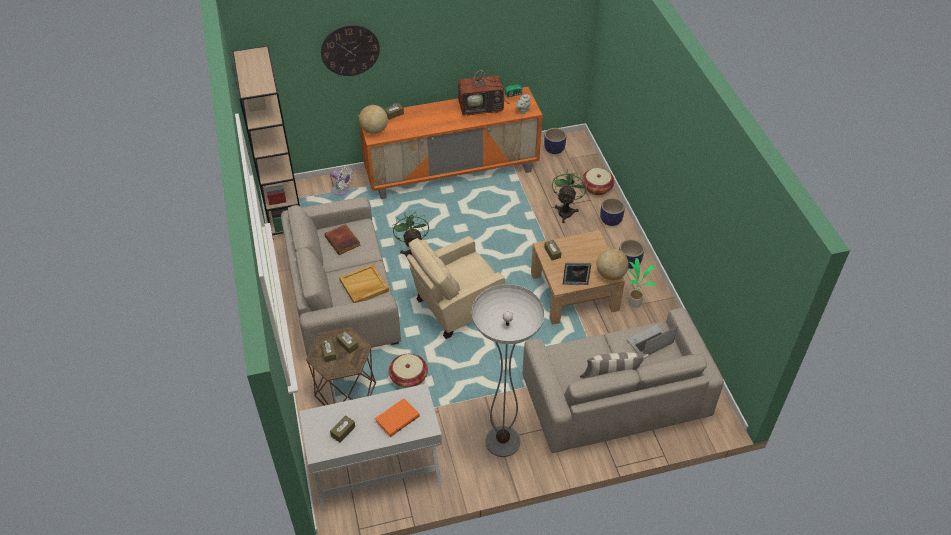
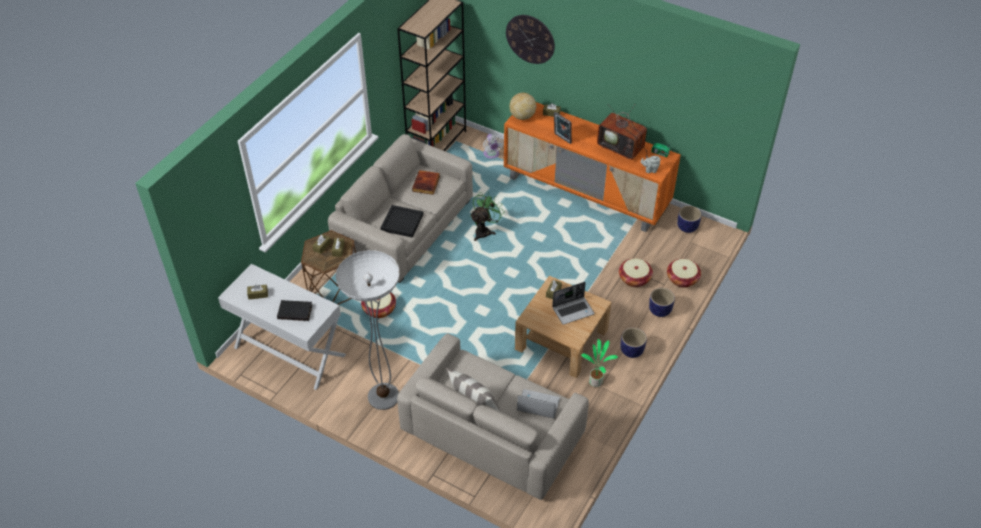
camera: 45 degrees right, 0 degrees up
(364, 286) = (401, 222): beige tray -> black tray
(397, 418) = (295, 311): orange book -> black book
(455, 307) = (466, 288): beige armchair -> none
(566, 210) = (634, 278): green fan -> basket
(575, 285) = (539, 326): picture frame -> picture frame (562, 139)
(583, 255) = (573, 310): none -> laptop
(610, 274) = (574, 338): globe -> none

